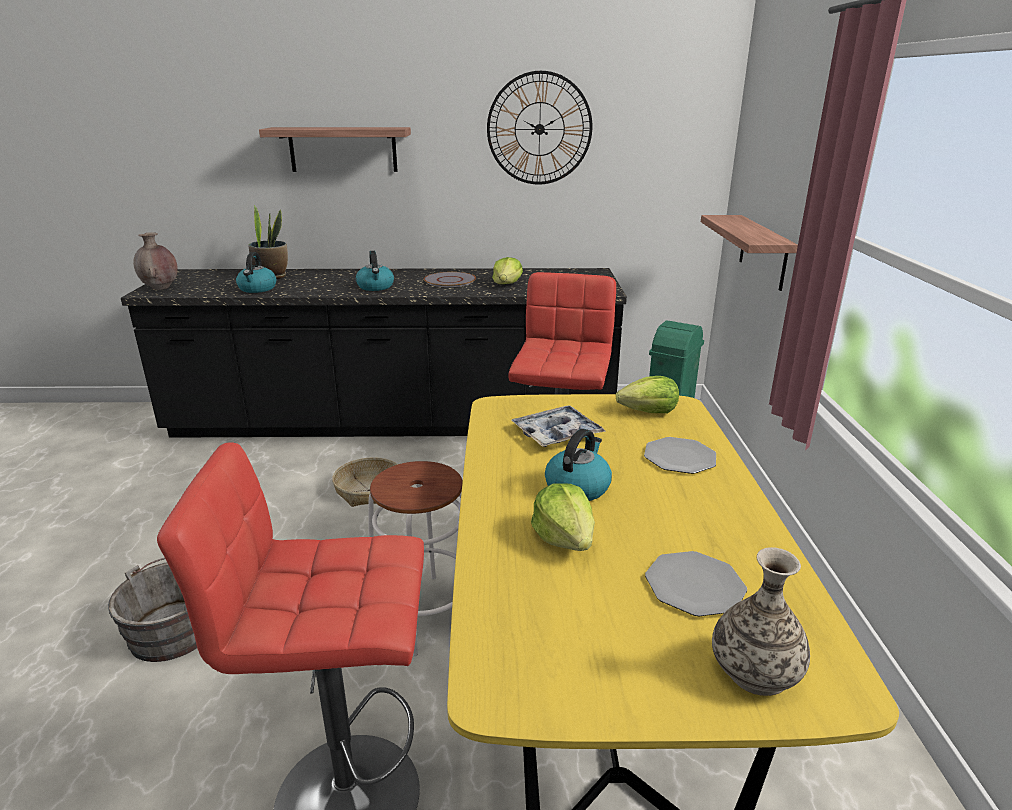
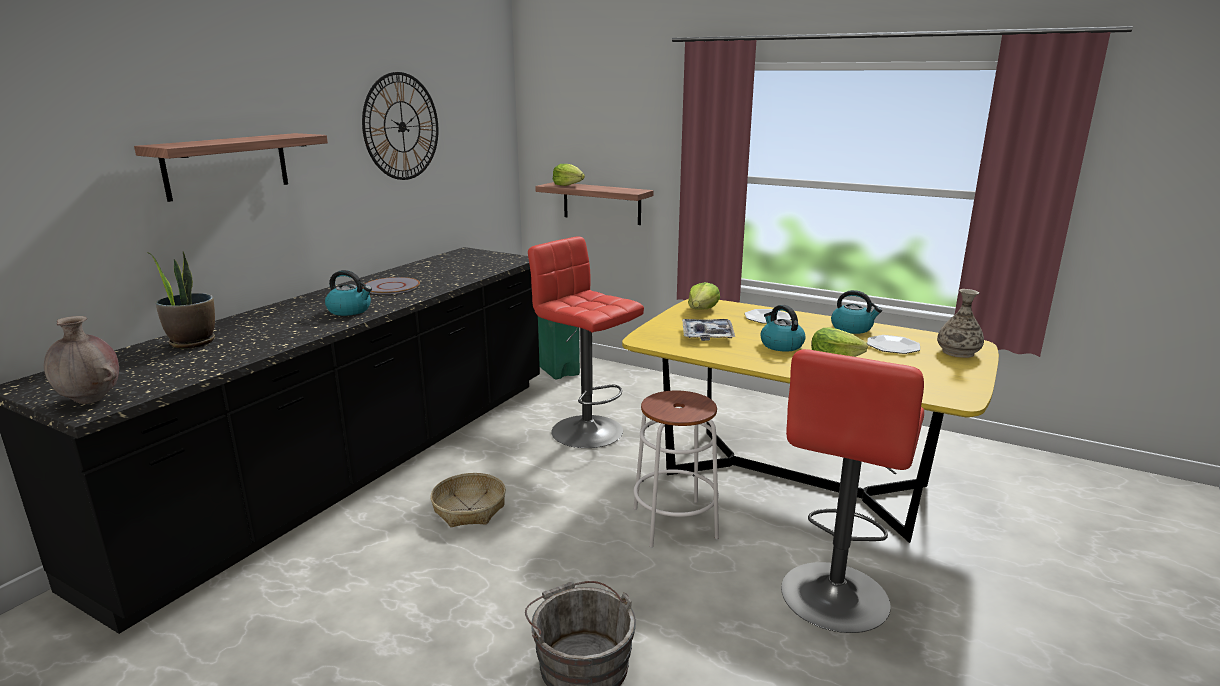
camera: 60 degrees left, 5 degrees down
(257, 289) = (233, 353): kettle -> kettle (852, 328)
(507, 284) = (444, 275): lettuce -> lettuce (568, 185)

